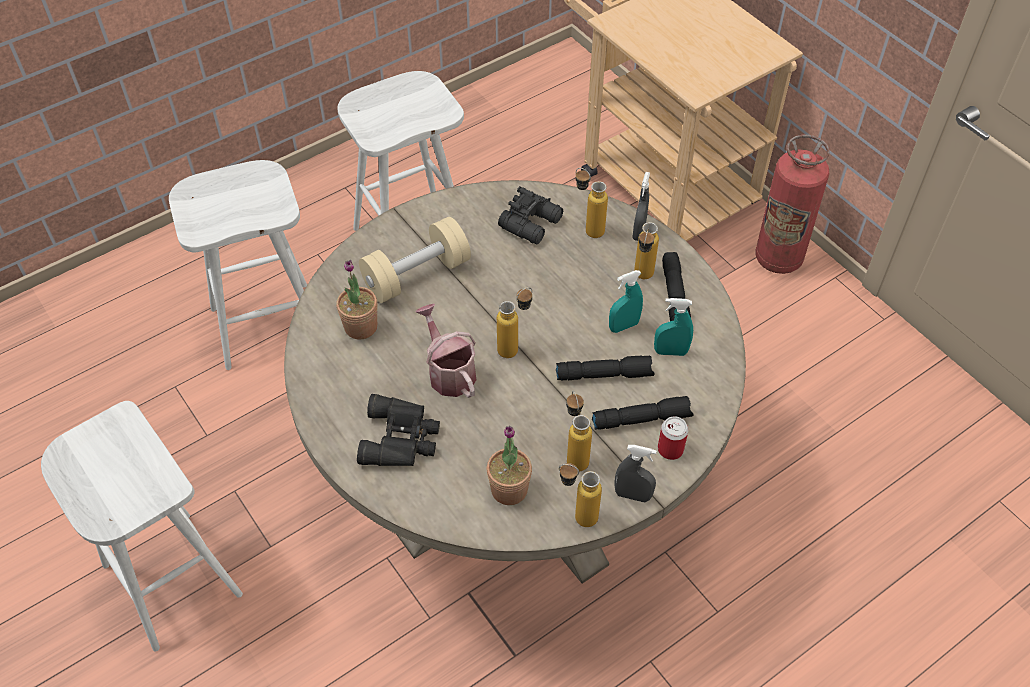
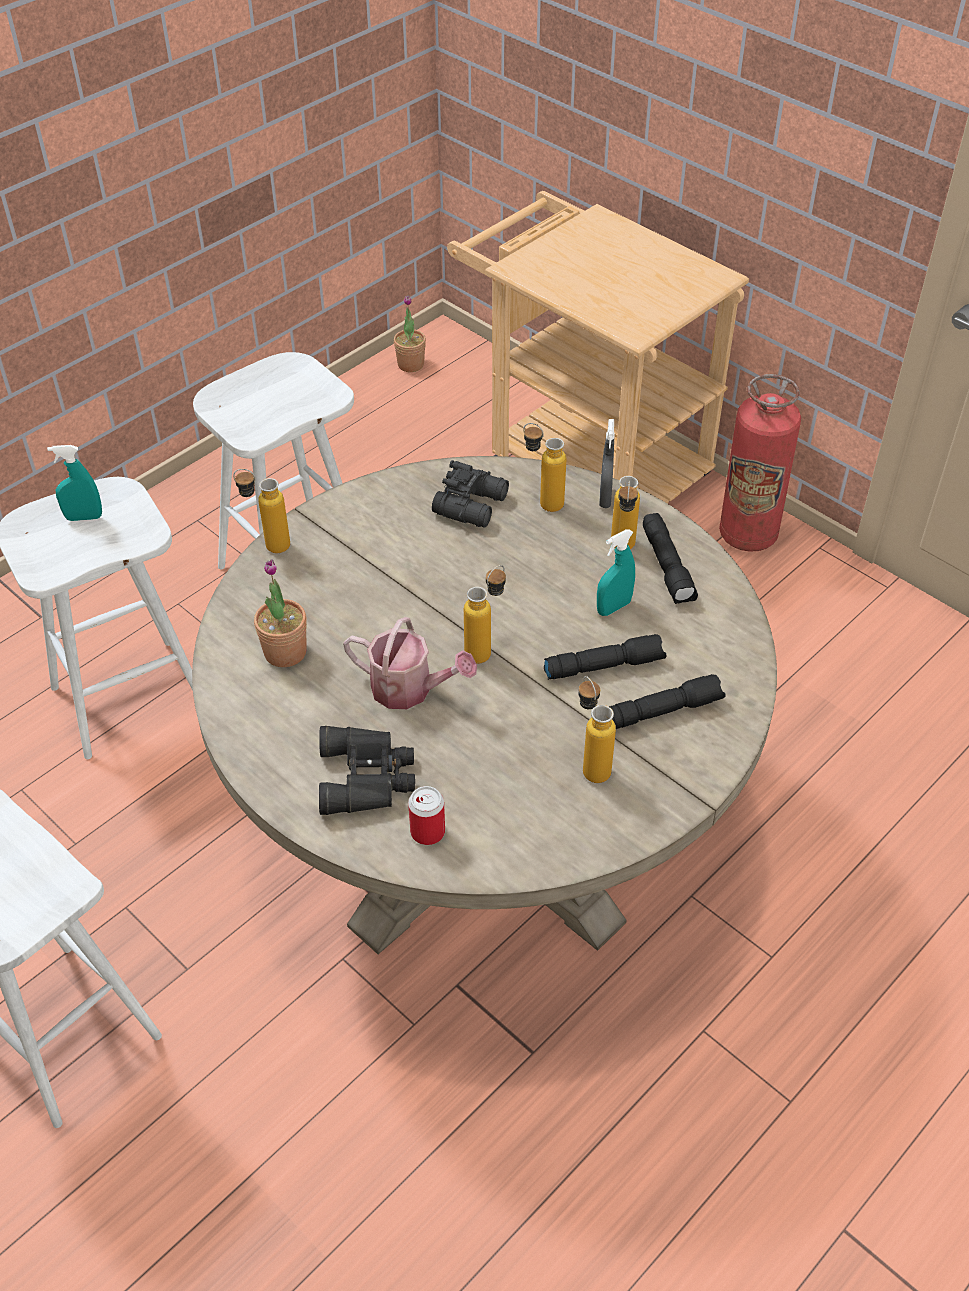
camera: 10 degrees left, 5 degrees down
(416, 275) = (342, 582): beige dumbbell -> none
(449, 371) = (410, 689): watering can -> watering can turned 150 degrees clockwise
(509, 489) = (519, 817): potted plant -> potted plant (410, 364)
(576, 515) = (611, 835): bottle -> bottle (268, 545)
(632, 495) = (673, 801): grey spray bottle -> none
(670, 352) = (678, 629): turquoise spray bottle -> turquoise spray bottle (84, 517)
(670, 449) = (706, 740): can -> can (427, 832)

